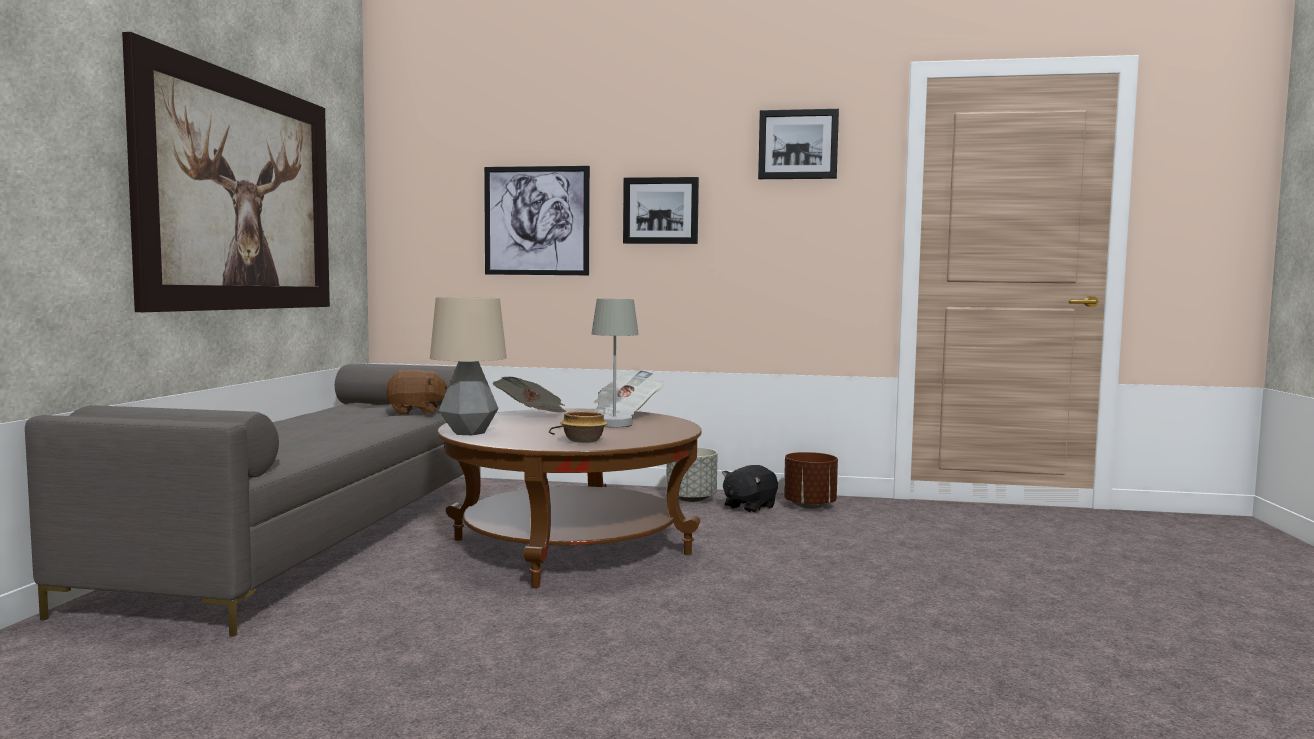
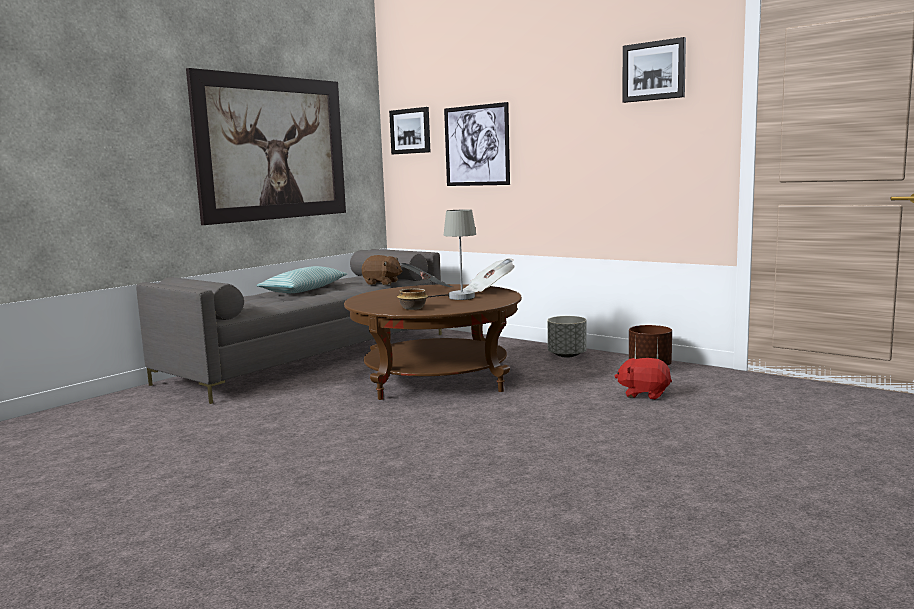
camera: 30 degrees right, 5 degrees up
(305, 425) = (304, 290): none -> pillow
(469, 432) = (363, 299): table lamp -> none
(661, 211) = (555, 133): picture -> picture (410, 131)
(749, 507) = (600, 364): black plush toy -> none
(858, 537) = (644, 394): none -> red plush toy

